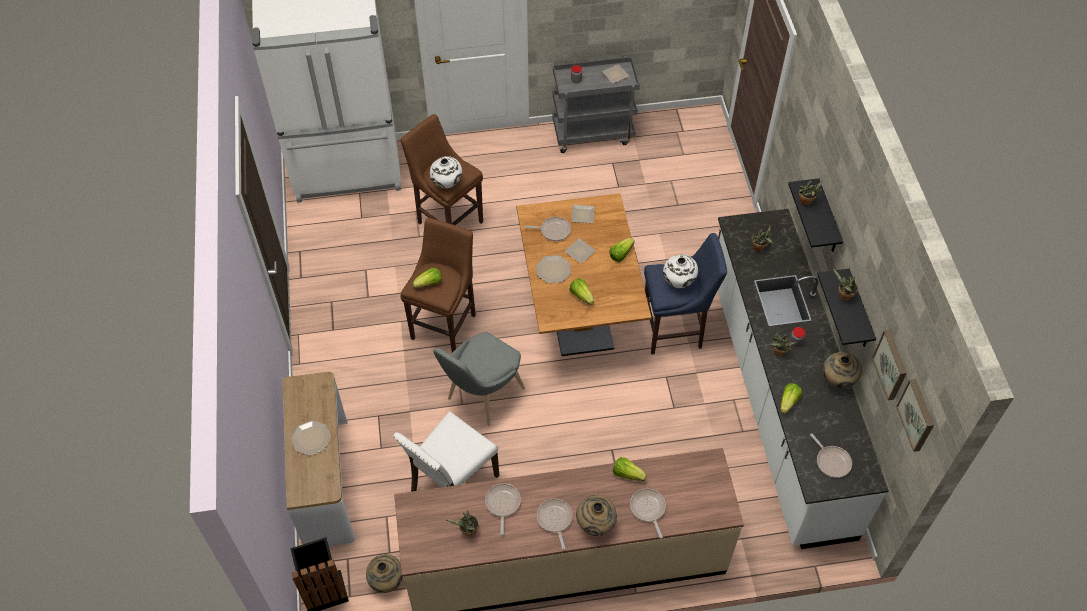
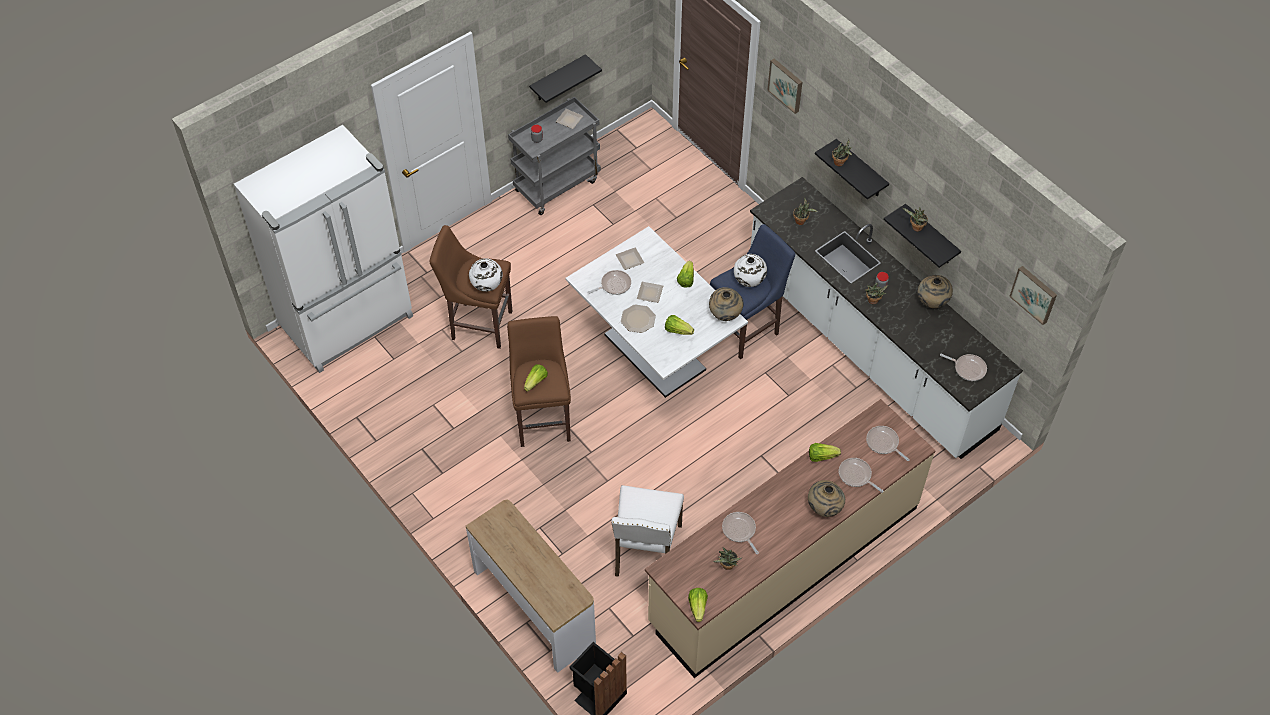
camera: 30 degrees left, 0 degrees up
(311, 438) = (531, 563): plate -> none
(387, 581) = (648, 660): beige vase -> beige vase (725, 315)
(481, 396) = (620, 466): grey chair -> none
(555, 519) = (789, 521): frying pan -> frying pan (883, 443)
(579, 312) = (654, 352): brown dining table -> white dining table
(617, 32) = (558, 79): none -> black shelf
(788, 402) = (906, 337): lettuce -> lettuce (698, 607)
(892, 364) = (988, 265): picture -> picture (786, 85)

